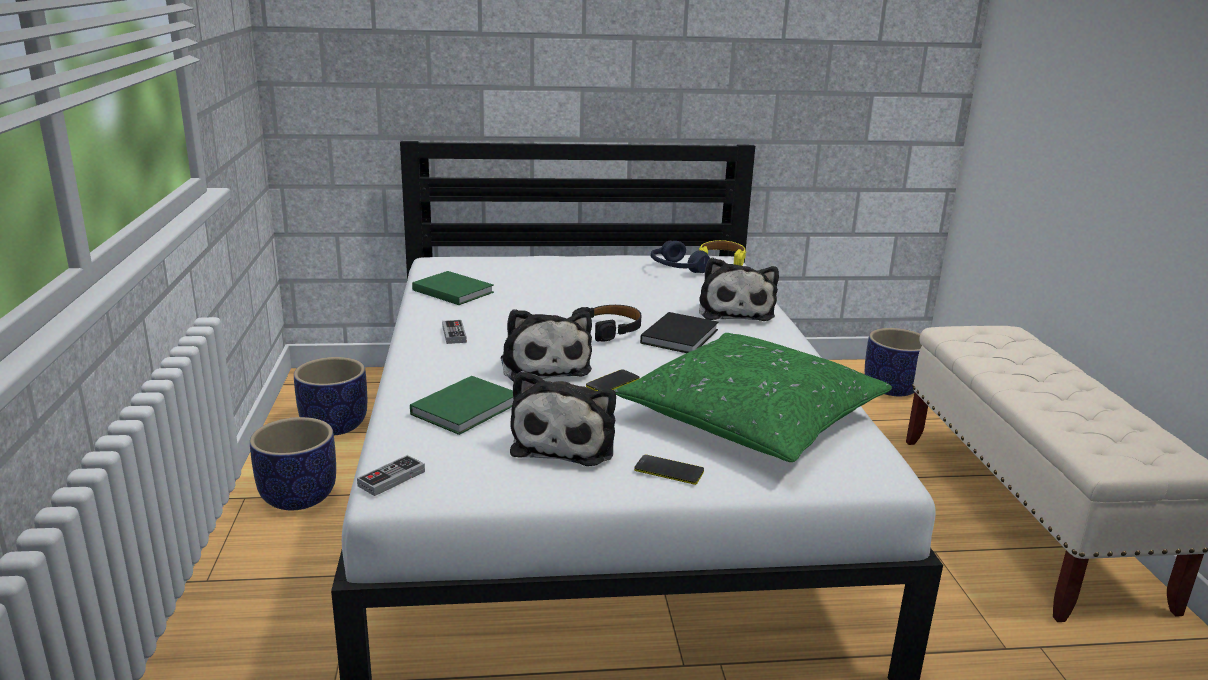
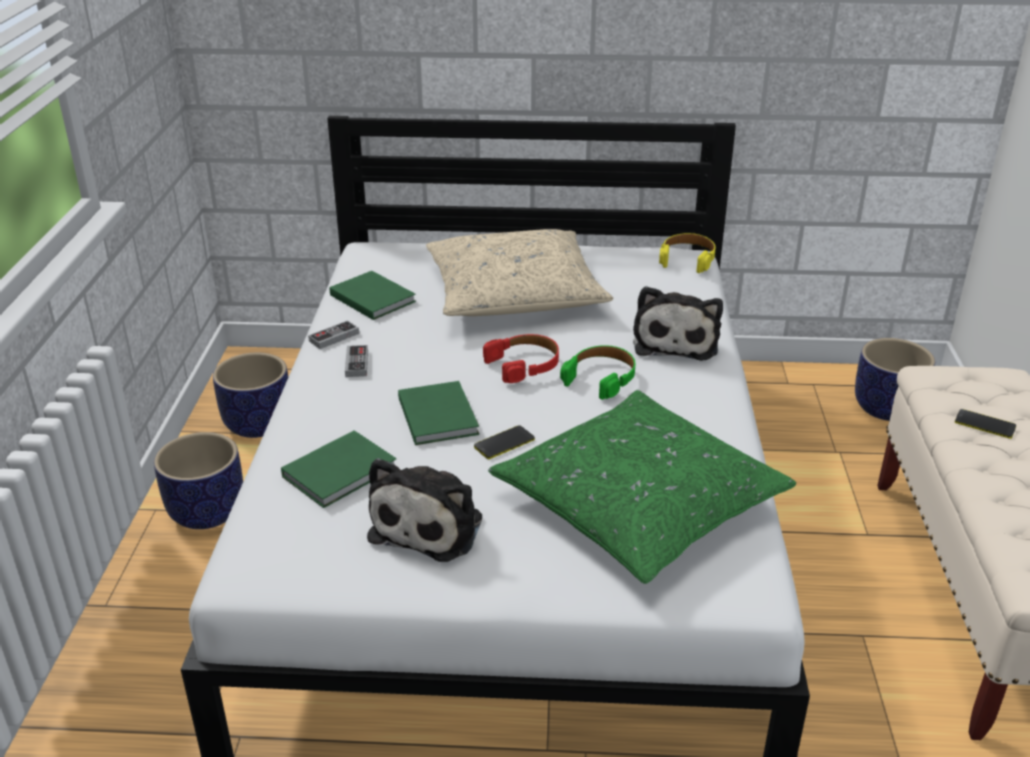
camera: 10 degrees right, 10 degrees up
(391, 478) = (243, 562): game controller -> game controller (334, 337)
(544, 366) = (438, 414): plush toy -> green book
(580, 285) = (514, 293): none -> beige pillow
(609, 329) = (524, 365): black headphones -> red headphones
(669, 470) = (523, 573): phone -> phone (985, 424)
(677, 269) = (629, 273): blue headphones -> none
(681, 336) = (601, 378): black book -> green headphones

